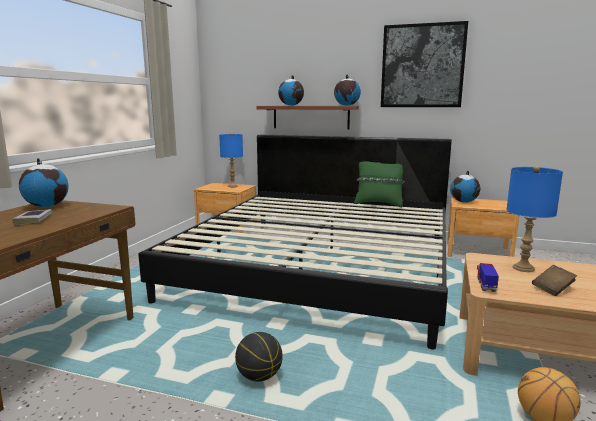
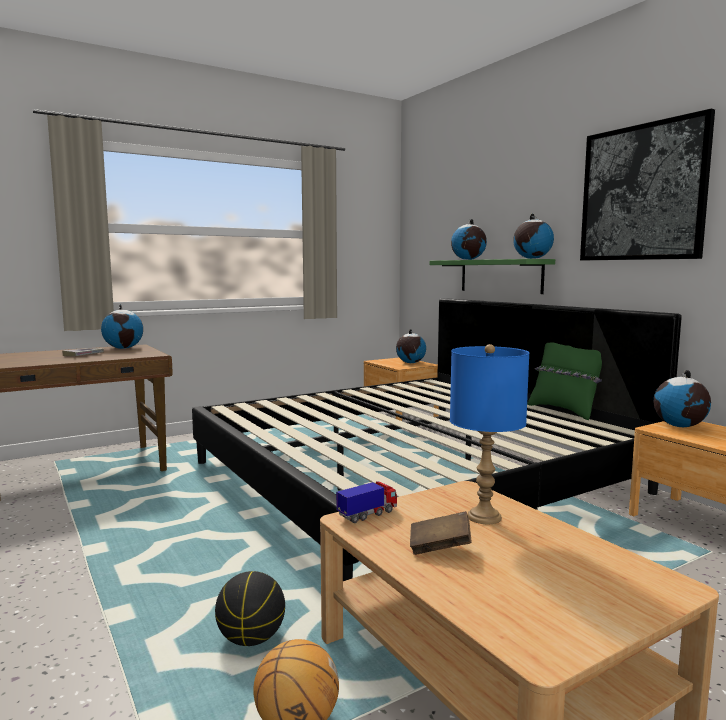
camera: 40 degrees right, 5 degrees down
(232, 186) = (410, 363): blue table lamp -> globe
(259, 376) = (152, 547): basketball -> basketball (252, 639)
(310, 117) = (500, 276): brown shelf -> green shelf

